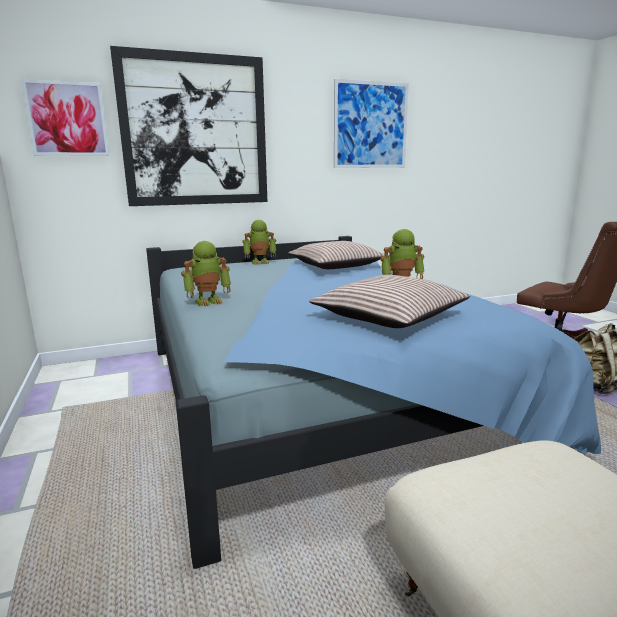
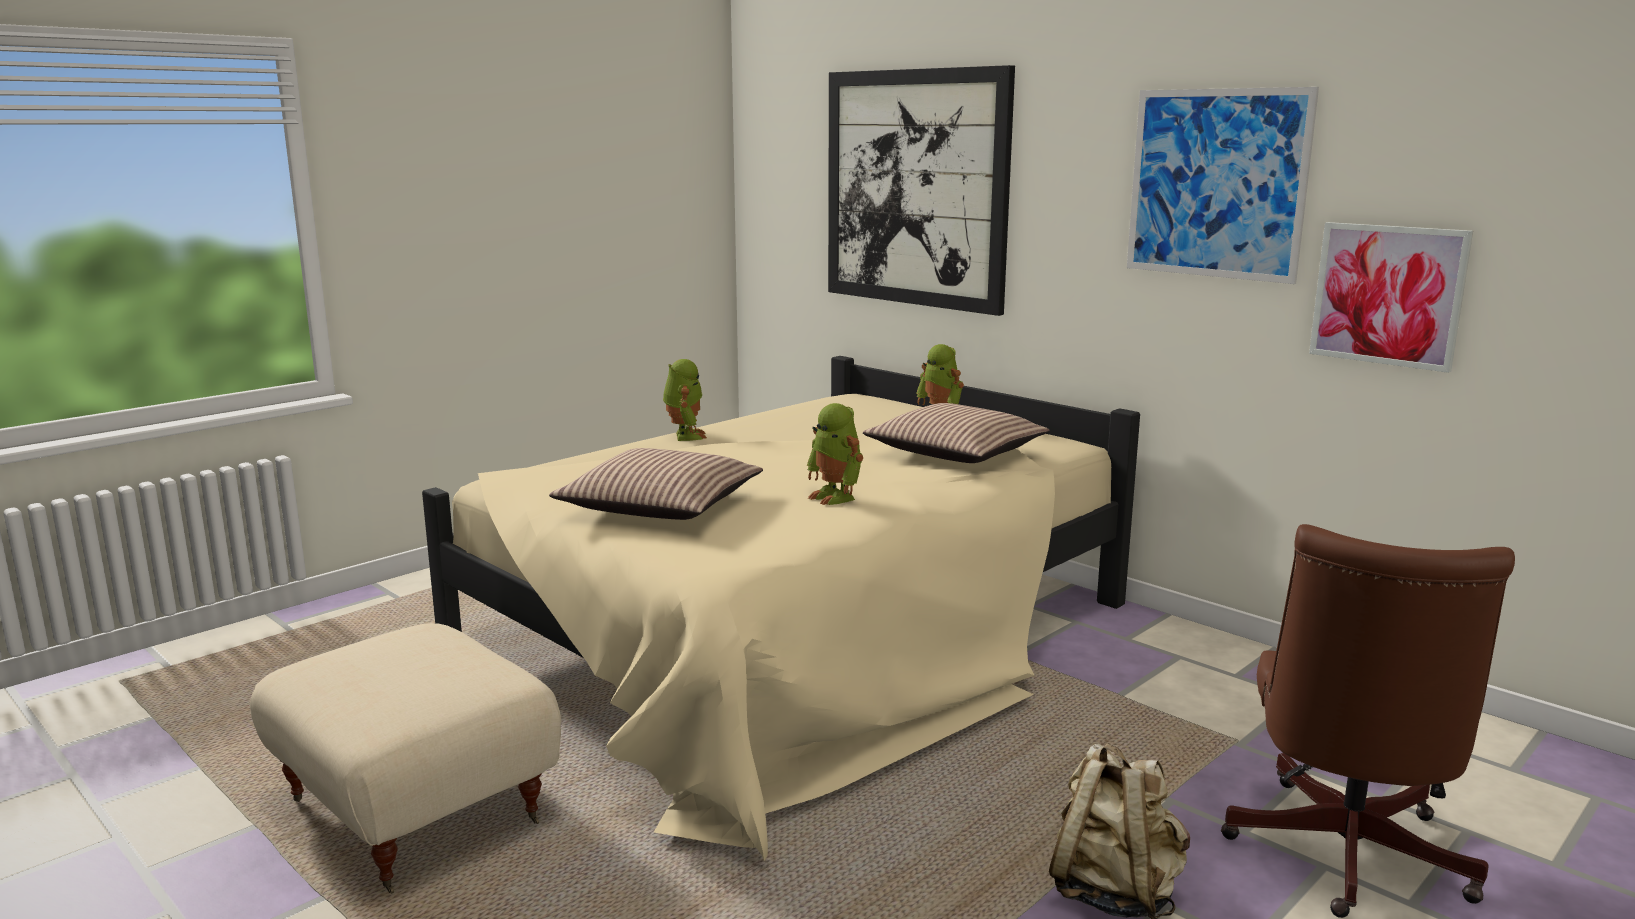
camera: 65 degrees right, 0 degrees up
(67, 119) = (788, 170): picture -> picture (1388, 295)
(208, 301) = (685, 436): toy robot -> toy robot turned 135 degrees counterclockwise
(320, 397) = (799, 637): blue bed -> beige bed

